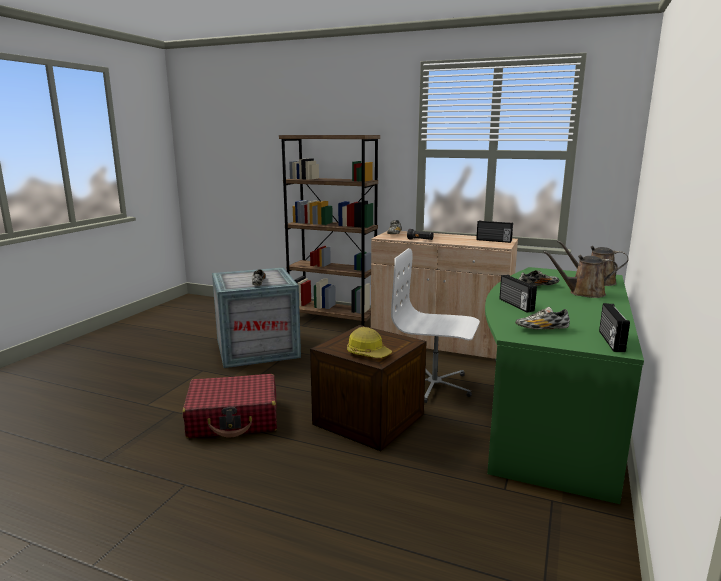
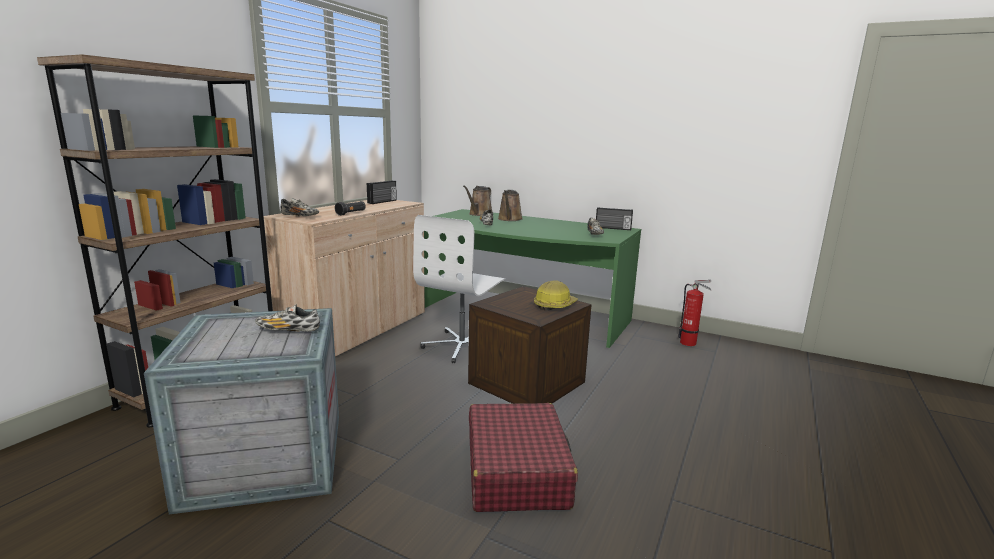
camera: 85 degrees left, 0 degrees up
(515, 305) = (538, 232): radio -> none
(561, 561) = (690, 343): none -> fire extinguisher

